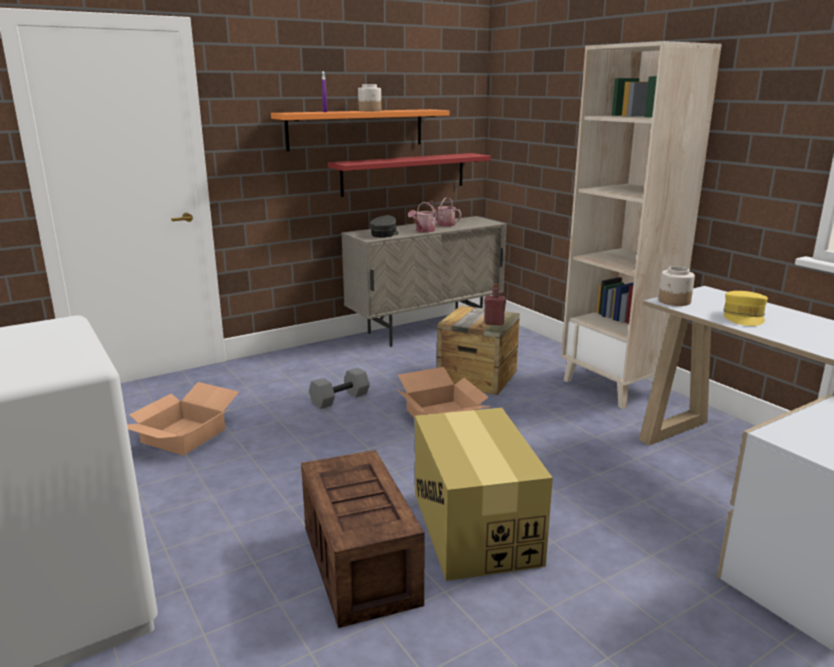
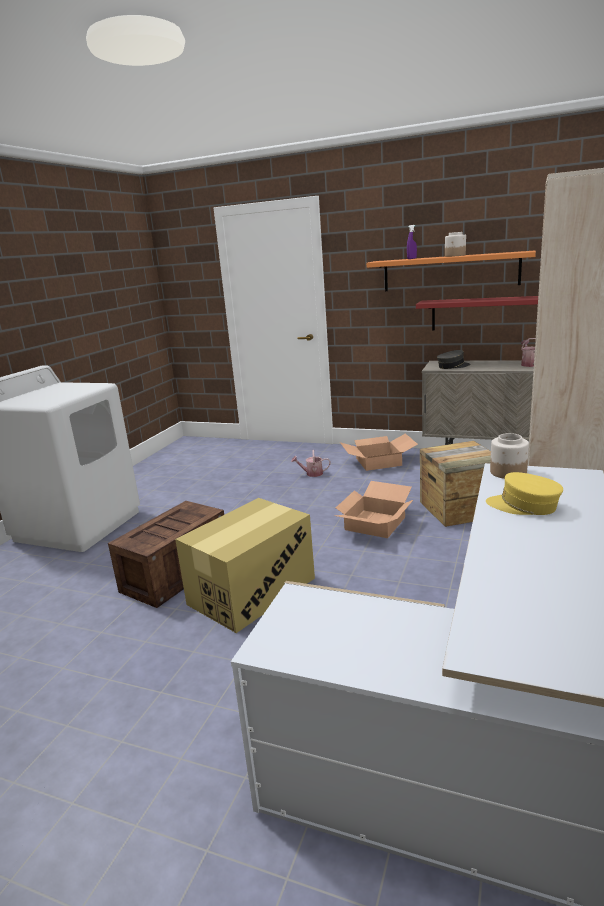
camera: 55 degrees right, 0 degrees up
(183, 435) = (239, 477): cardboard box -> cardboard box (379, 461)
(340, 398) = (343, 487): grey dumbbell -> none
(423, 231) = (492, 367): watering can -> watering can (312, 473)
(494, 323) = (460, 460): red bottle -> none
(743, 317) = (523, 506): yellow cap -> yellow cap turned 45 degrees clockwise

